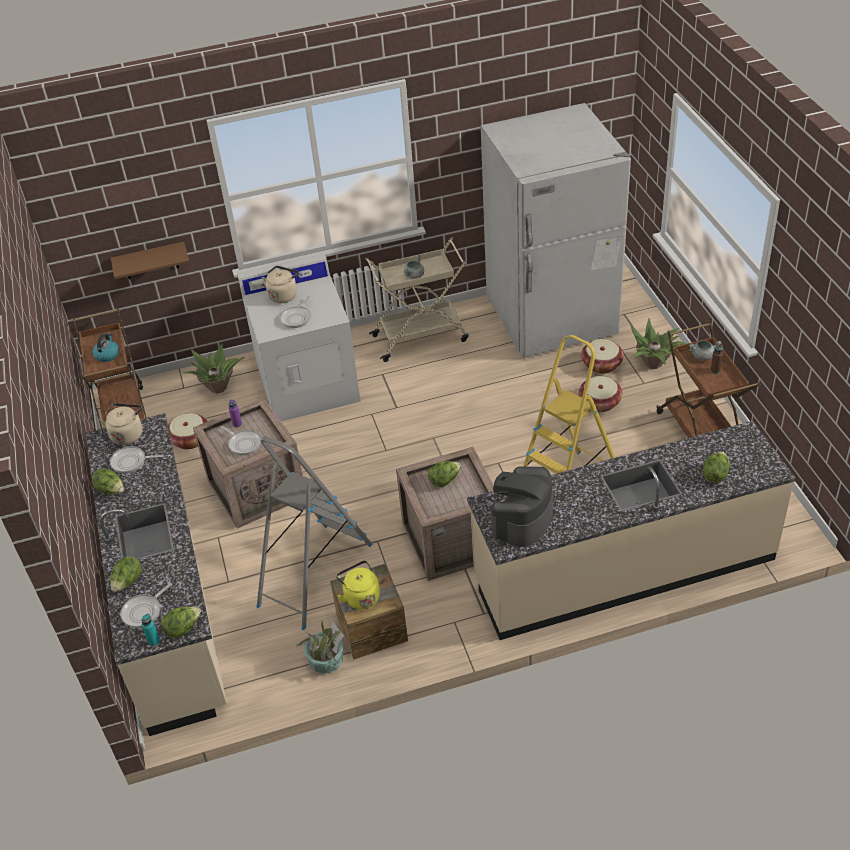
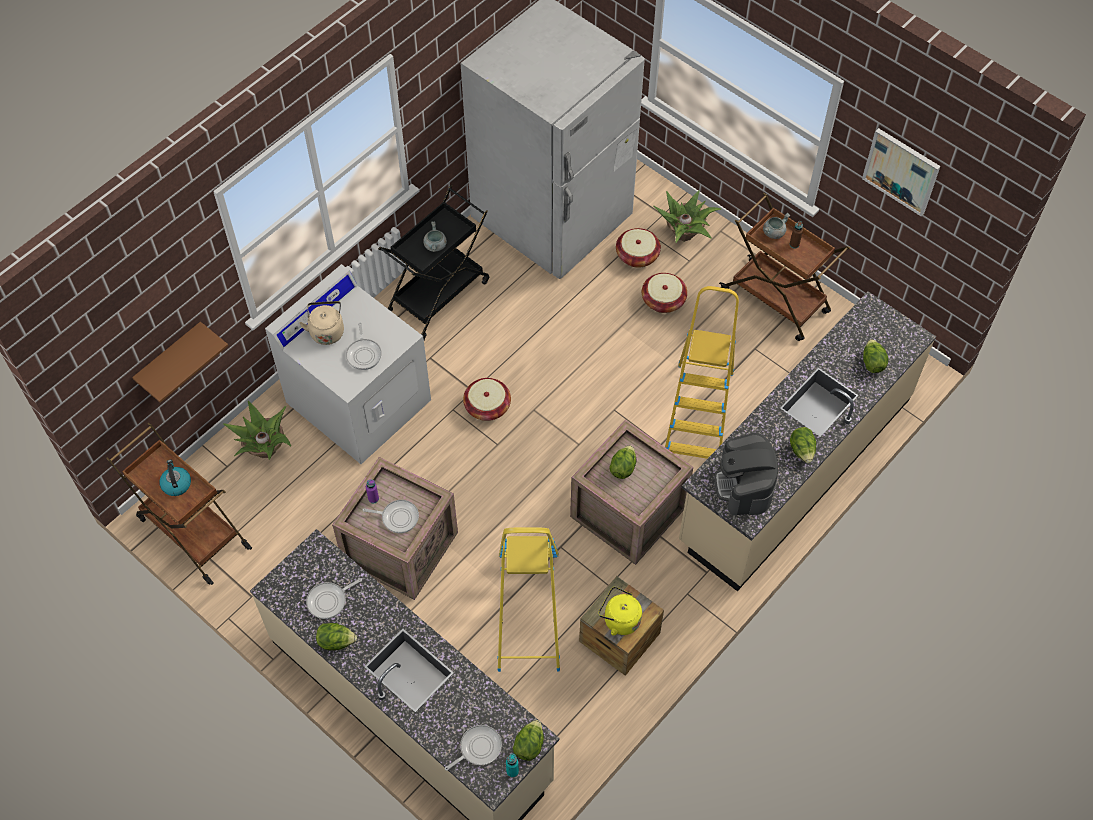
camera: 35 degrees left, 15 degrees up
(127, 434) = (297, 571): beige kettle -> none
(128, 582) = (437, 728): lettuce -> lettuce (802, 450)
(144, 611) = (478, 748): frying pan -> frying pan turned 135 degrees counterclockwise
(190, 439) = (285, 524): basket -> basket (487, 406)
(315, 574) = (528, 609): grey step ladder -> yellow step ladder
(326, 660) = (602, 689): potted plant -> none
(420, 338) = (439, 298): beige cart -> black cart
(812, 302) = (901, 171): none -> picture

